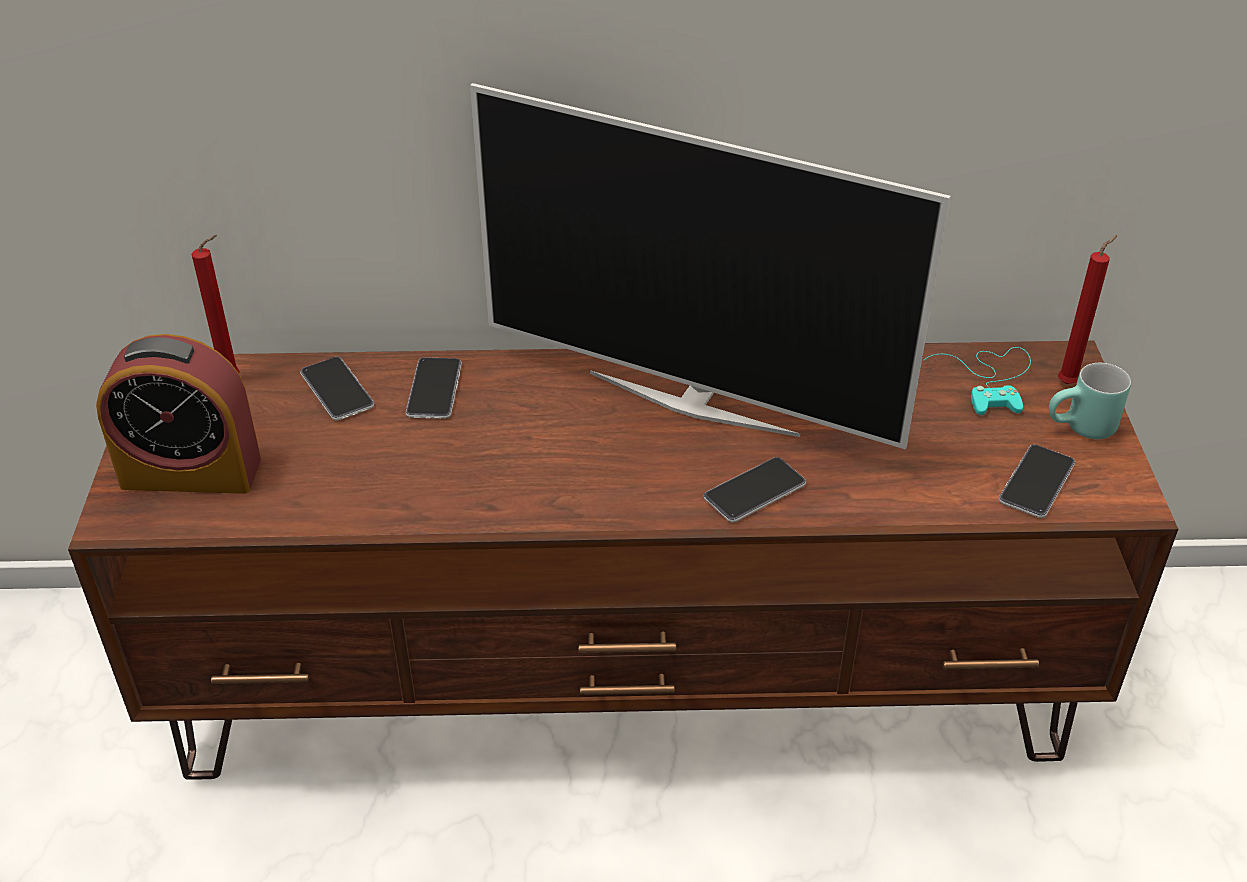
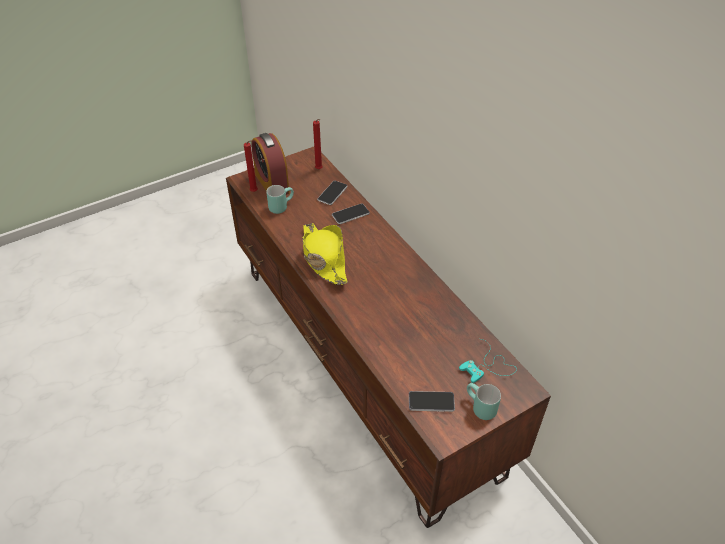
camera: 60 degrees right, 5 degrees up
(290, 486) = (280, 206): none -> turquoise mug
(533, 480) = (324, 258): none -> yellow hat
(694, 402) = (397, 281): television -> none
(754, 491) = (361, 317): phone -> none
(1069, 382) = (509, 394): red candle -> red candle (255, 192)

